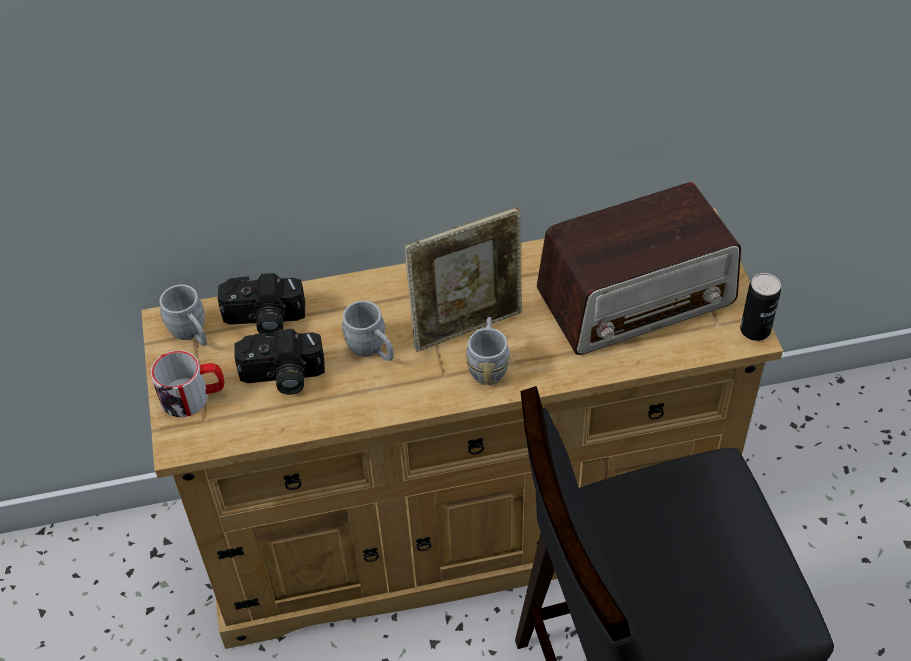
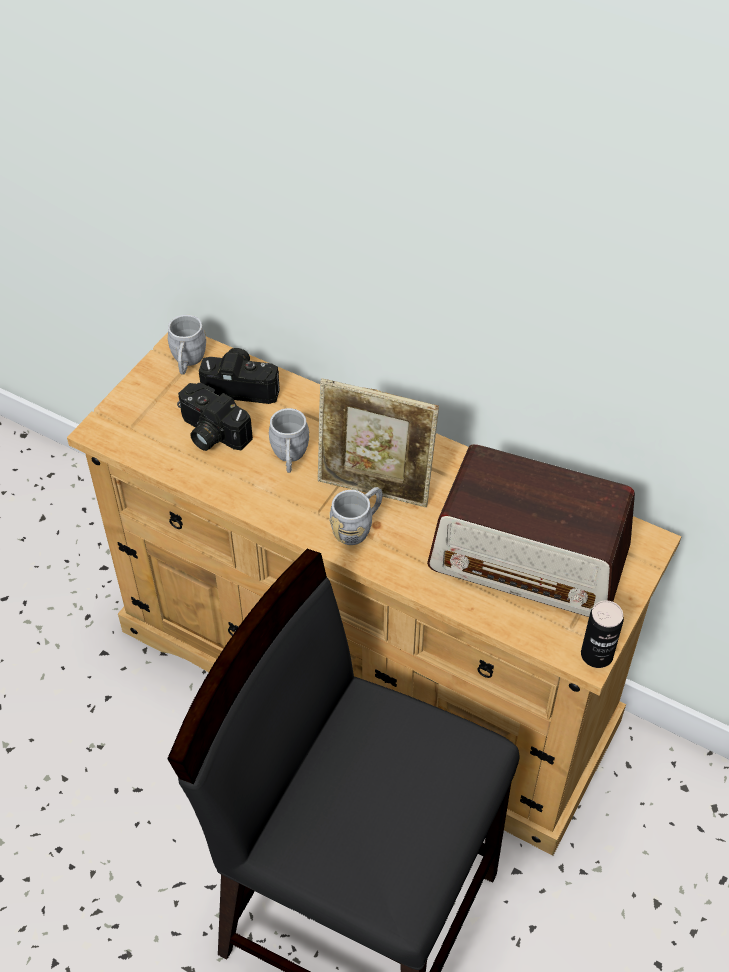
camera: 40 degrees right, 0 degrees up
(193, 396) = (142, 405): mug -> none
(263, 320) = (243, 385): camera -> camera turned 150 degrees clockwise

